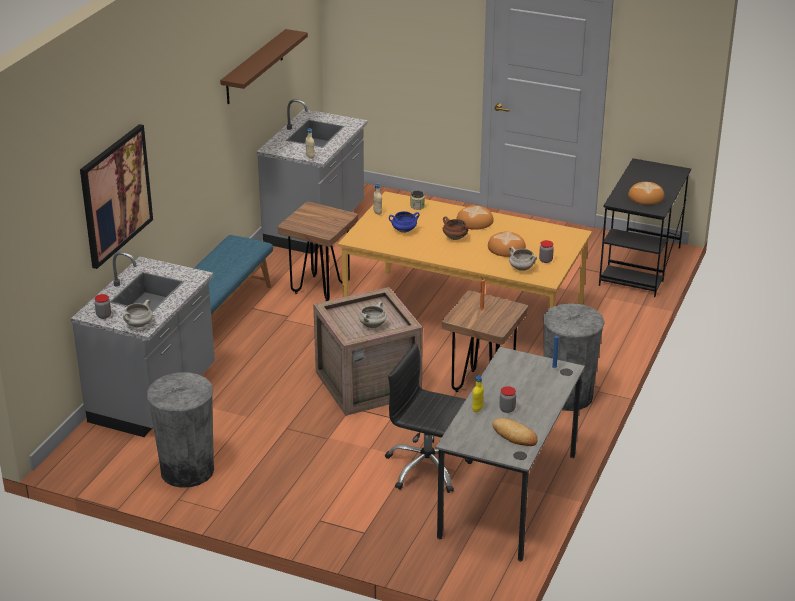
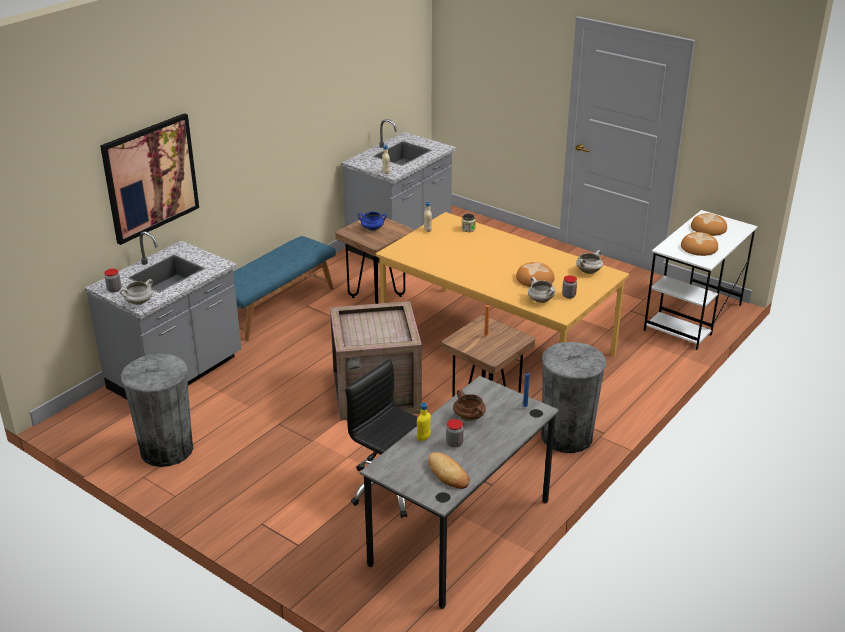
camera: 15 degrees right, 0 degrees up
(254, 67) = (342, 82): brown shelf -> none
(372, 325) = (376, 336): white cooking pot -> white cooking pot (588, 271)
(403, 231) = (443, 249): blue cooking pot -> blue cooking pot (372, 229)
(455, 238) = (490, 262): brown cooking pot -> brown cooking pot (469, 418)
(475, 221) = (516, 249): bread -> bread (708, 228)
(640, 266) = (692, 317): black desk -> white desk

